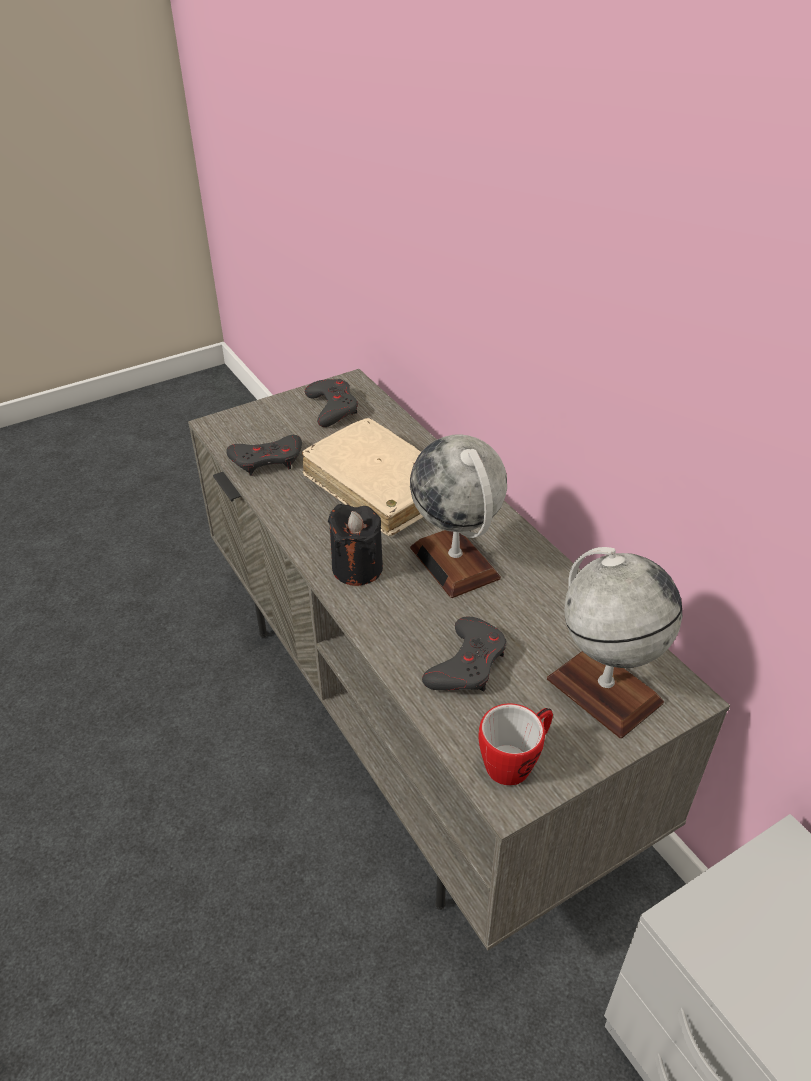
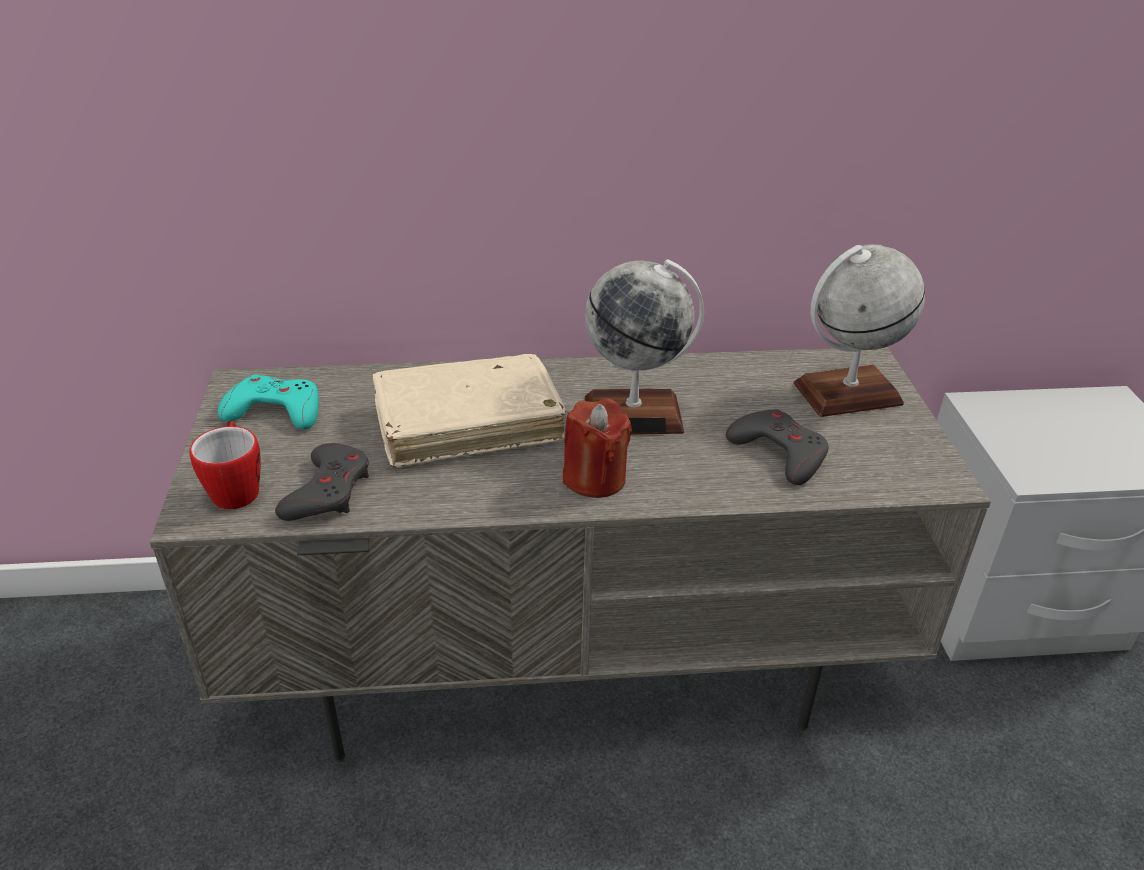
camera: 65 degrees left, 5 degrees down
(332, 407) = (275, 411): grey game controller -> turquoise game controller
(357, 568) = (594, 478): black candle -> red candle
(515, 761) = (909, 465): mug -> mug (236, 488)

